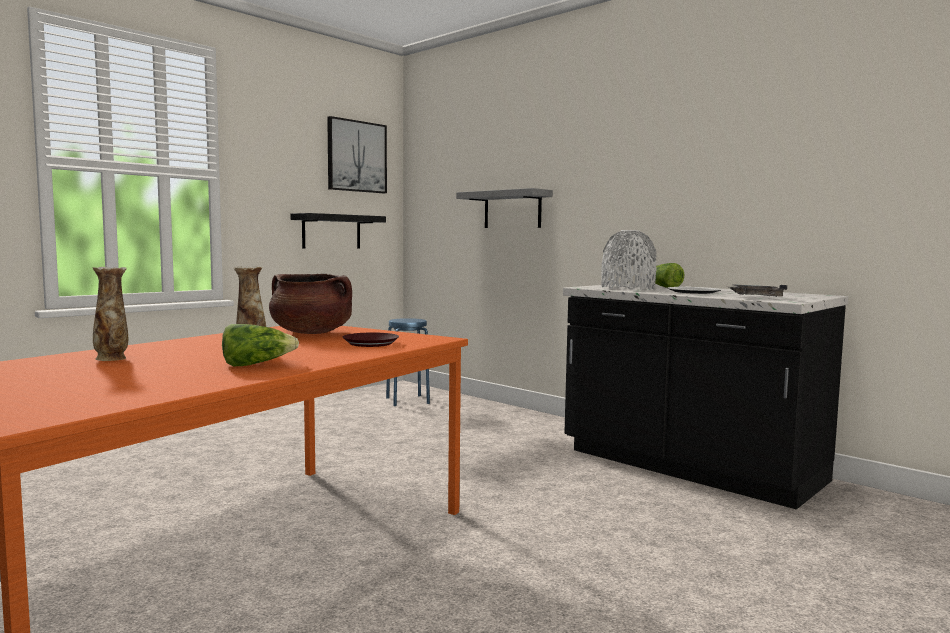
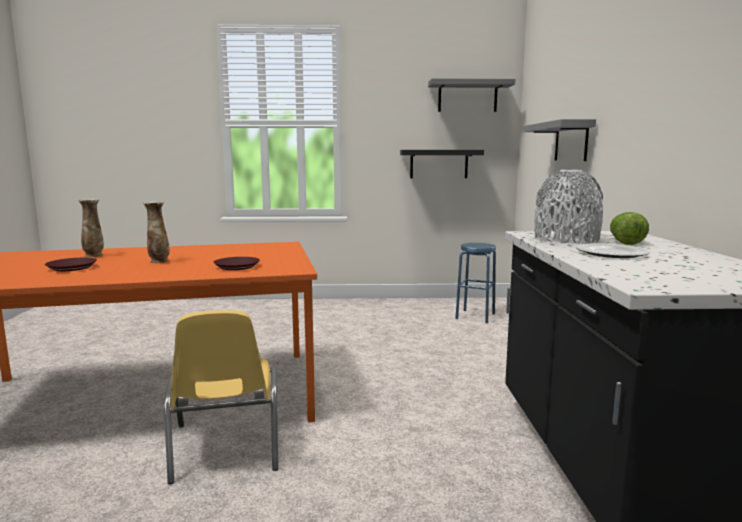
camera: 45 degrees right, 5 degrees up
(164, 370) = (71, 268): none -> brown plate
(256, 364) = (114, 272): lettuce -> none
(312, 333) = (252, 251): brown cooking pot -> none
(356, 156) = (467, 97): picture -> grey shelf
(430, 559) = (226, 448): none -> yellow chair
(755, 297) = (636, 273): grey tray -> none

